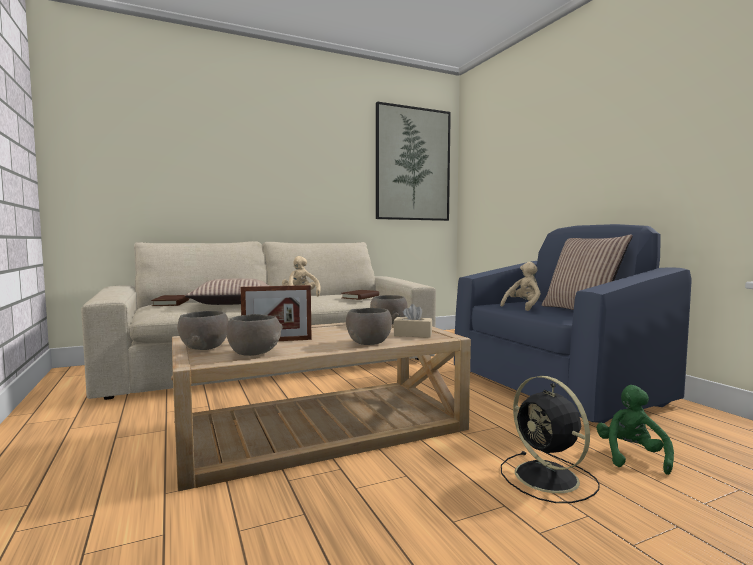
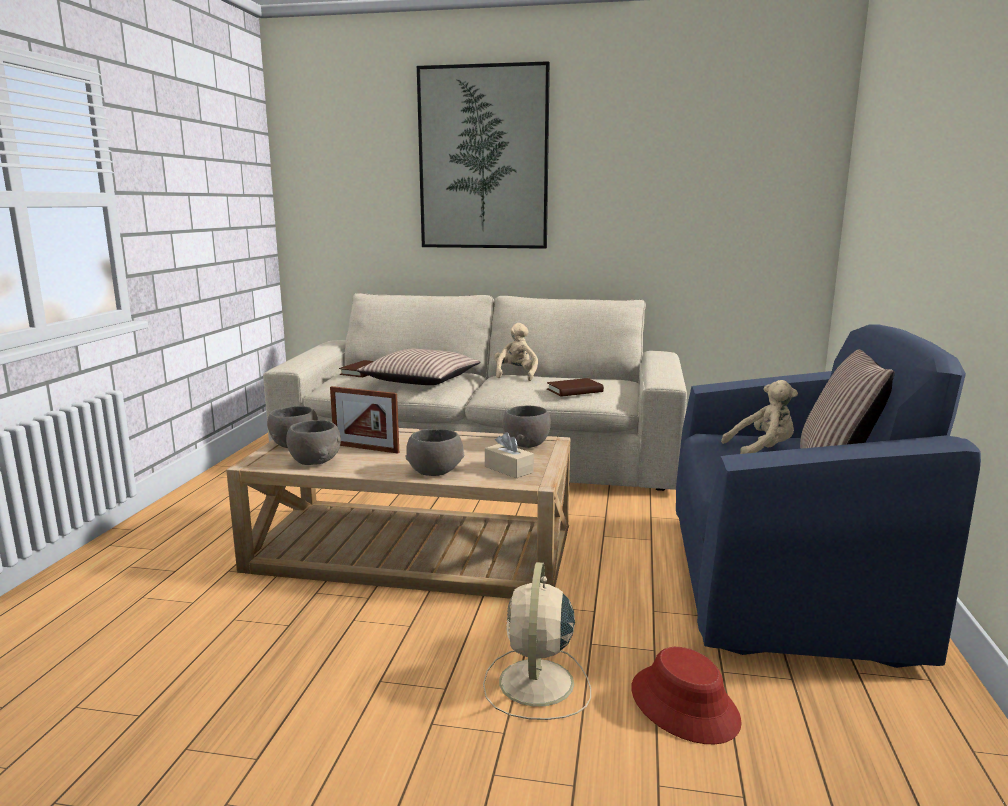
camera: 35 degrees right, 10 degrees up
(413, 164) = (751, 169): picture -> picture (483, 159)
(548, 478) = (536, 684): black fan -> beige fan
(631, 456) = (684, 705): green plush toy -> red hat

